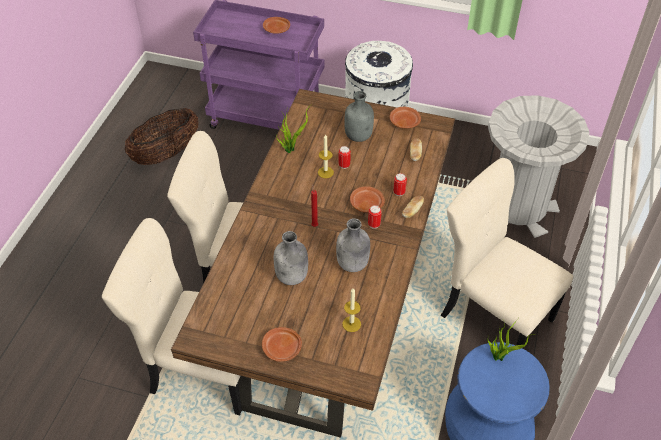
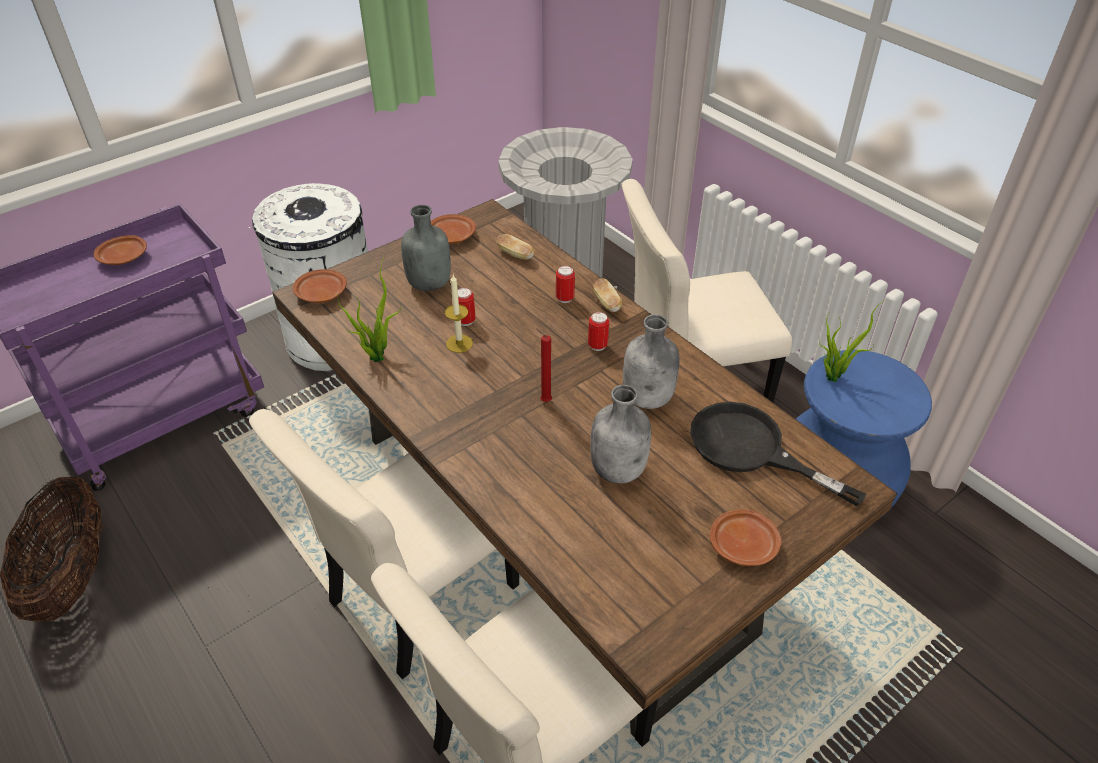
camera: 55 degrees left, 5 degrees down
(351, 324) = (751, 449): candle -> black frying pan
(366, 203) = (554, 334): brown plate -> brown plate (321, 294)

